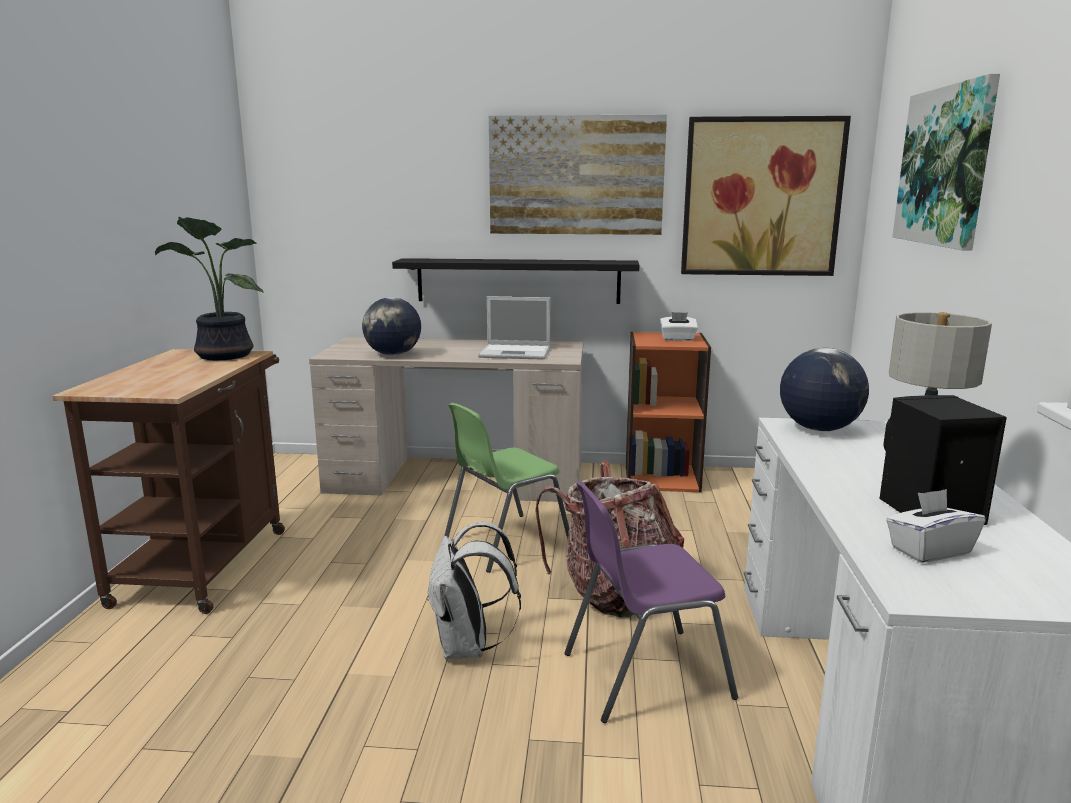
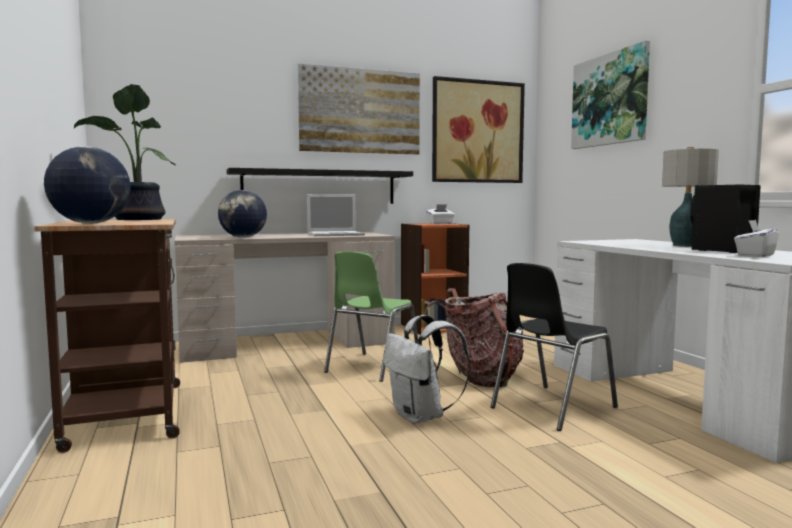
camera: 25 degrees left, 10 degrees down
(643, 674) = (551, 407): purple chair -> black chair
(819, 429) = (599, 241): globe -> globe (91, 223)

